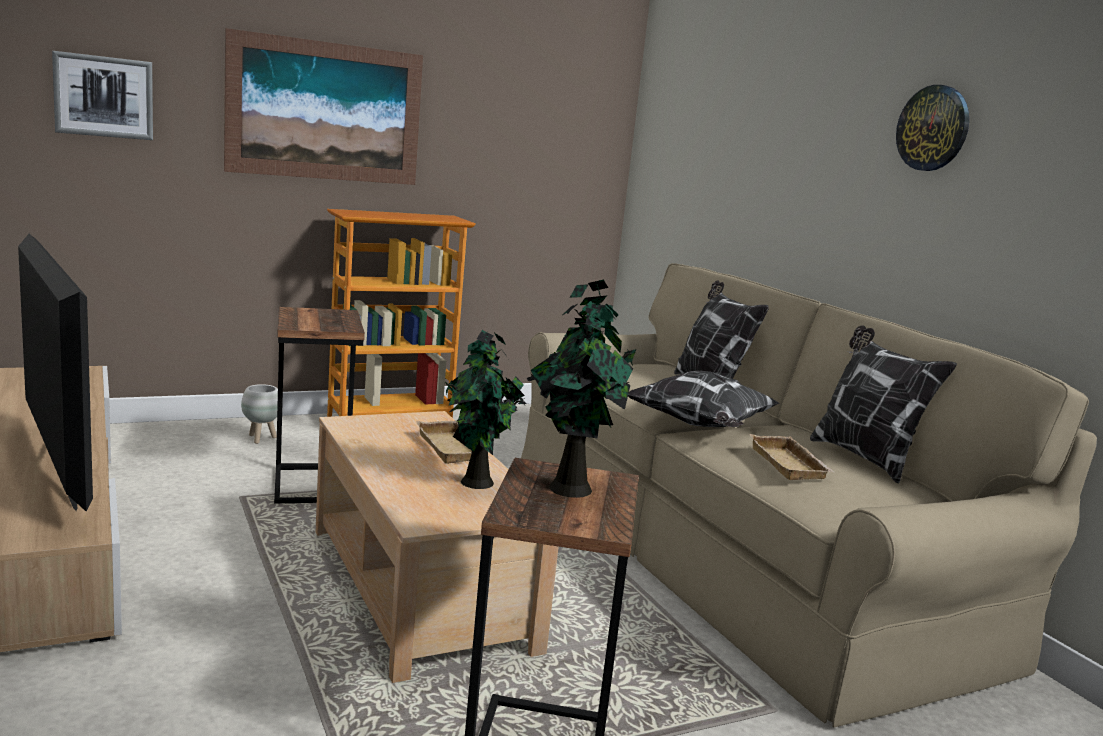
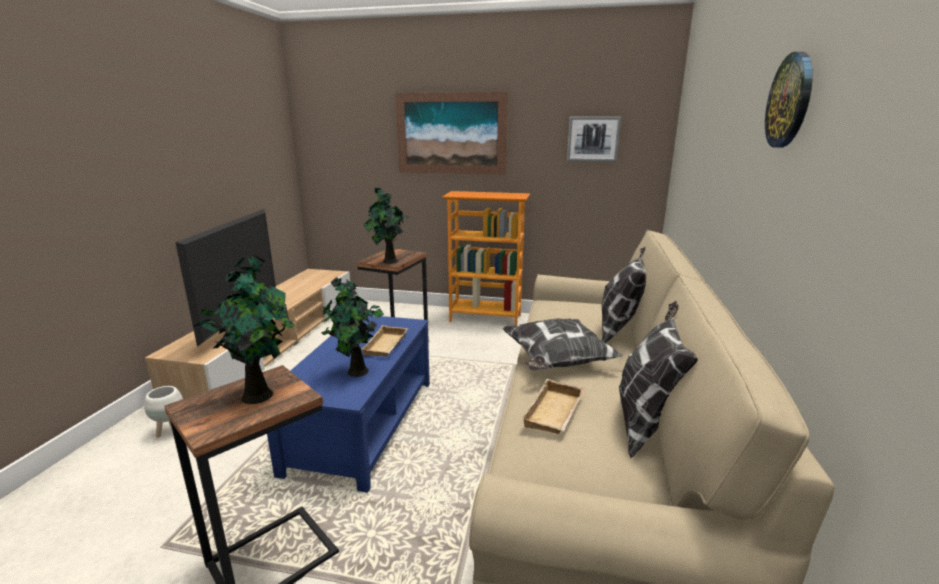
camera: 40 degrees right, 5 degrees up
(104, 96) = (344, 137): picture -> picture (593, 139)
(261, 439) = (408, 317): white planter -> white planter (171, 431)
(331, 325) = (388, 261): none -> potted plant
(421, 589) = (364, 425): beige coffee table -> blue coffee table

